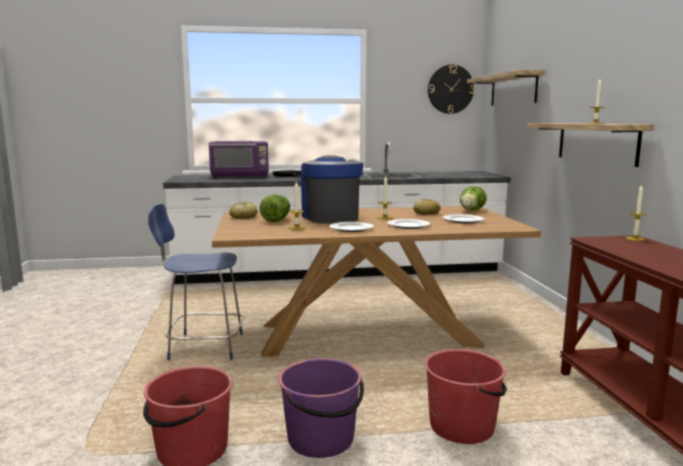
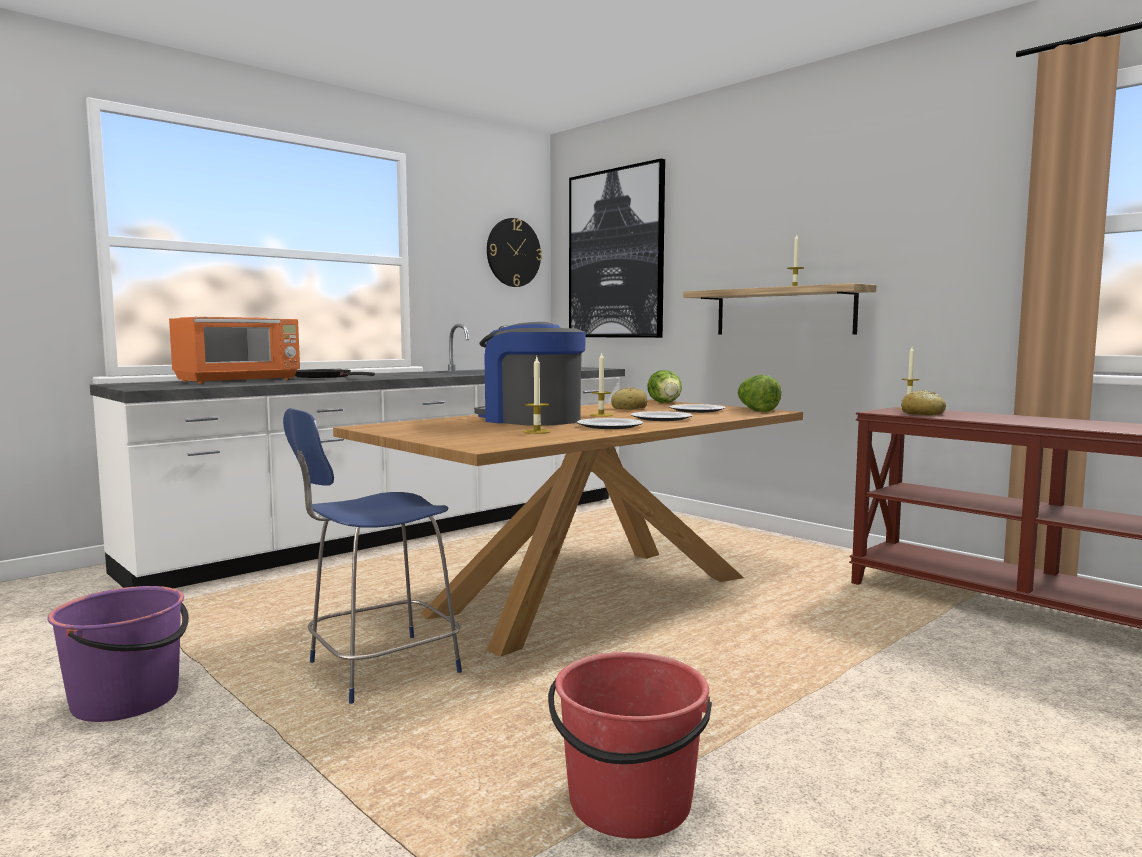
camera: 35 degrees left, 5 degrees down
(240, 176) = (239, 380): purple microwave -> orange microwave
(243, 217) = (400, 429): bread -> bread (922, 414)
(277, 220) = (469, 427): lettuce -> lettuce (756, 410)
(321, 439) = (761, 724): purple bucket -> purple bucket (127, 700)
(463, 426) = (865, 659): red bucket -> none
(513, 89) = (616, 254): shelf -> picture

